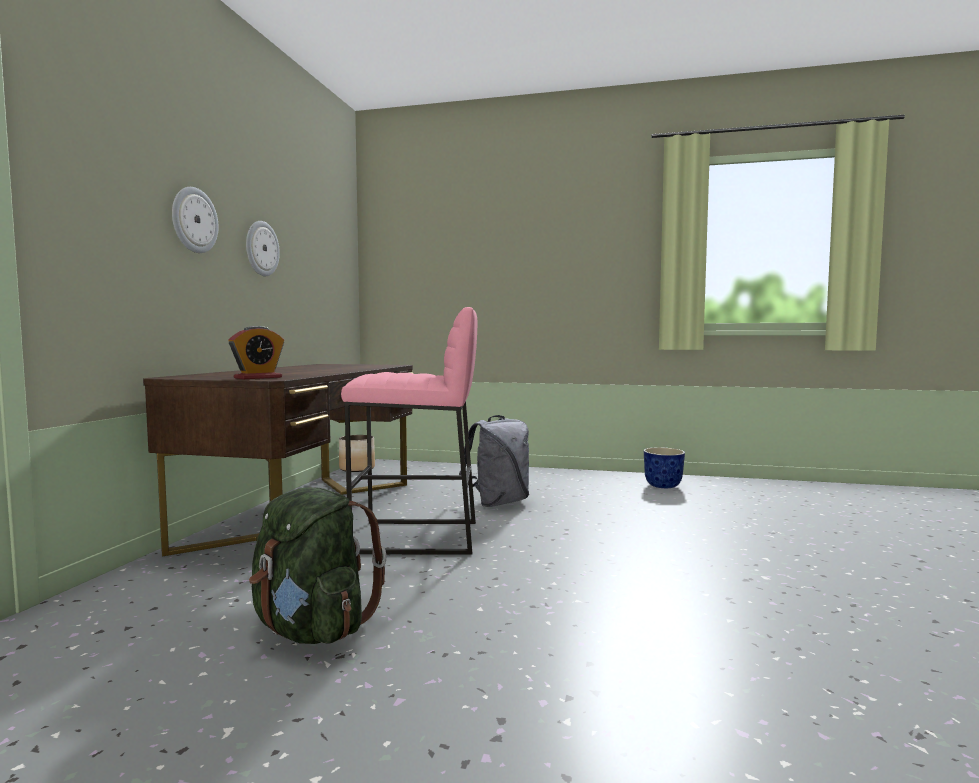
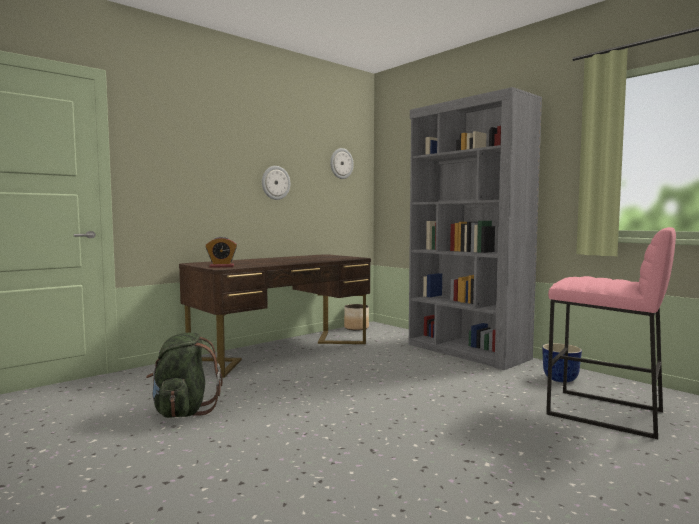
camera: 35 degrees right, 0 degrees up
(194, 220) = (221, 173): wall clock -> wall clock (341, 163)
(416, 537) = (310, 378): pink stool -> pink stool (604, 413)
(498, 502) = (400, 366): grey backpack -> none
(534, 475) = (467, 352): none -> grey bookcase

